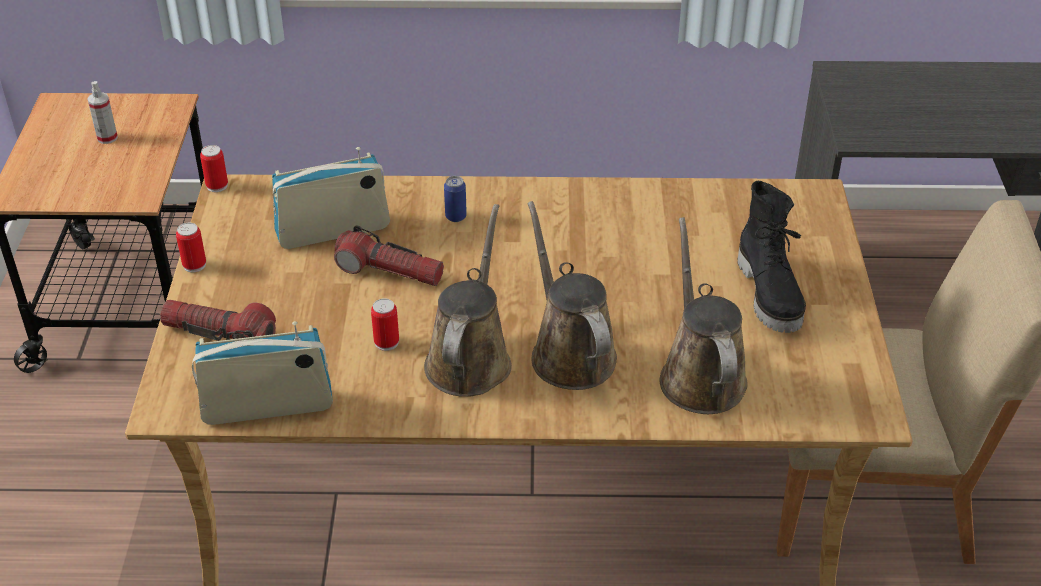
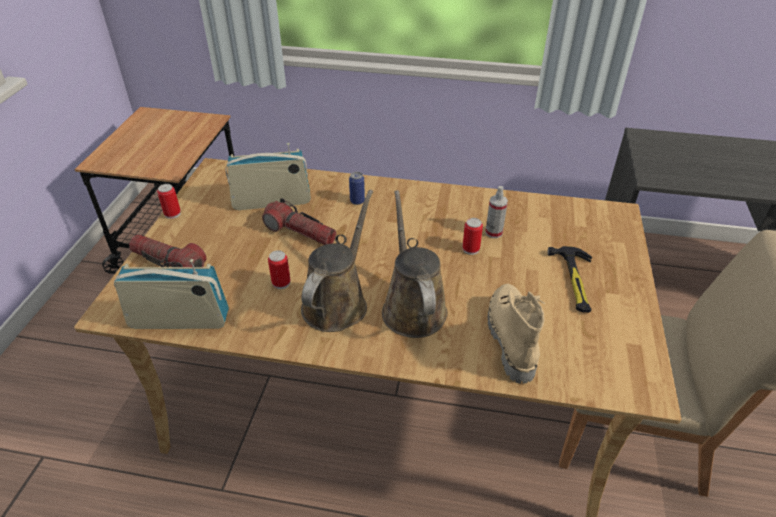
camera: 10 degrees right, 0 degrees up
(107, 138) = (166, 134): spray bottle -> spray bottle (493, 232)
(217, 186) = (208, 165): can -> can (470, 249)
(700, 375) = (509, 338): brown watering can -> beige boot
(770, 294) = (575, 281): black boot -> hammer

